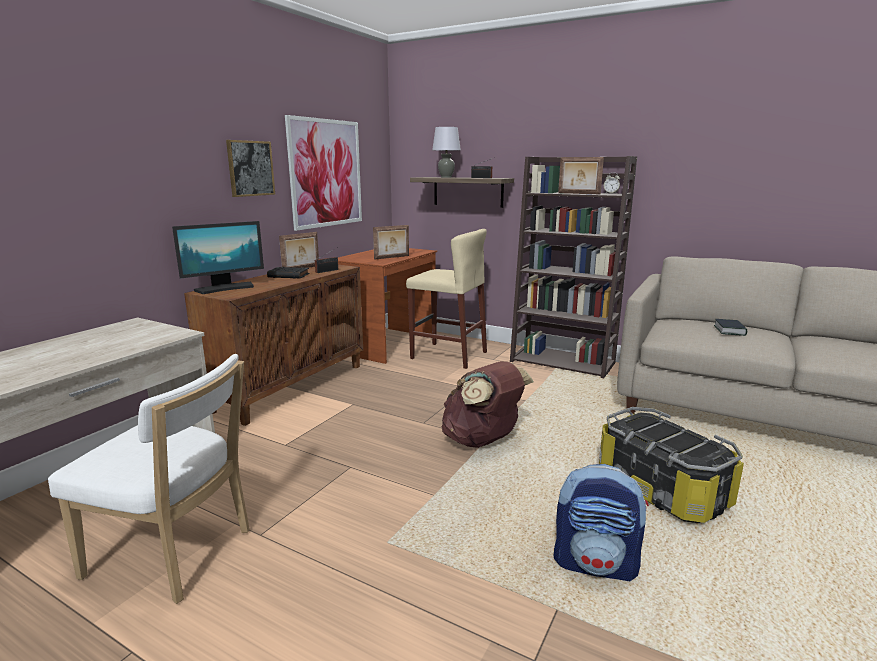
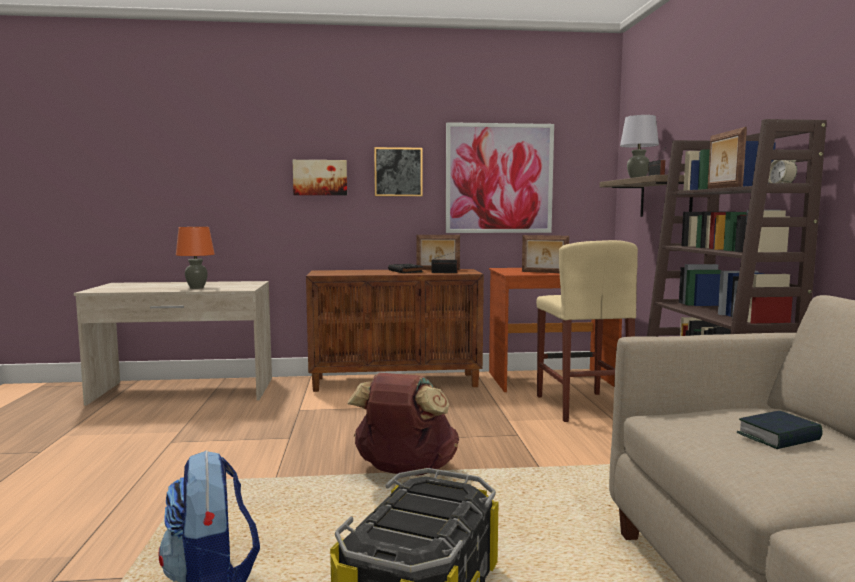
camera: 55 degrees right, 10 degrees down
(103, 349) = (196, 287): none -> orange table lamp
(174, 177) = (320, 177): none -> picture
(176, 555) = (134, 430): white chair -> none
(225, 288) = (337, 271): monitor -> none

